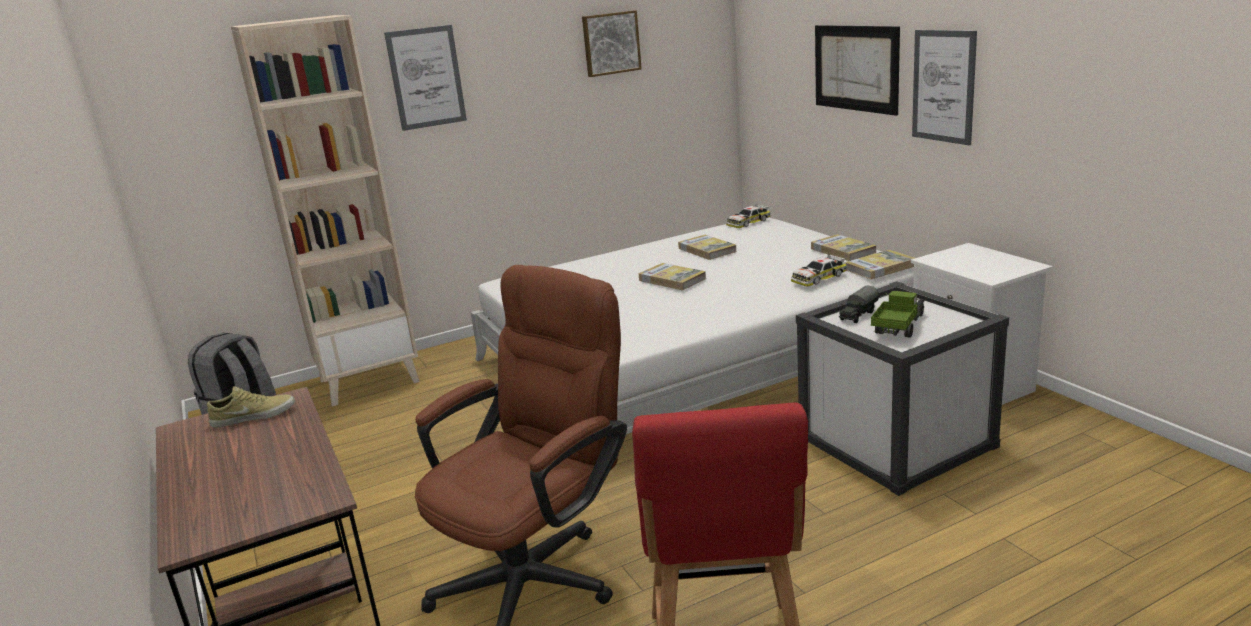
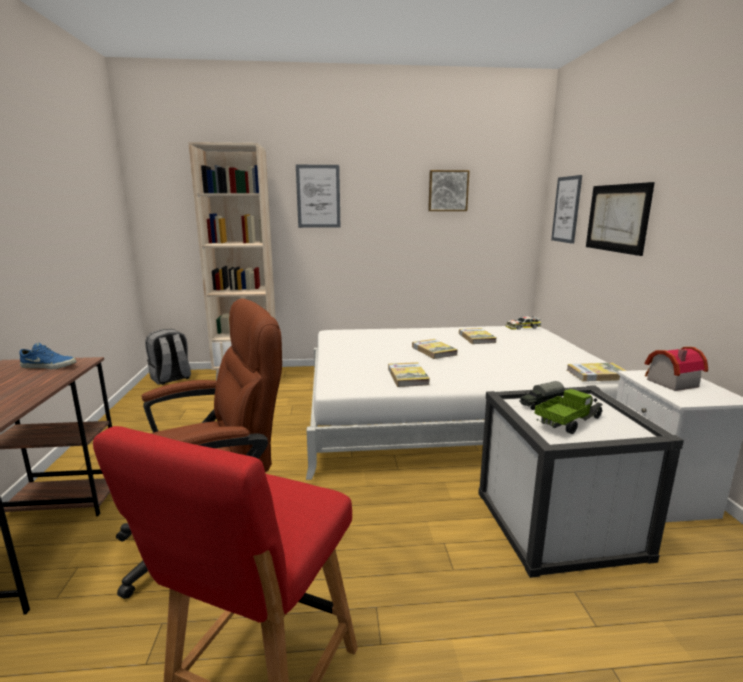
camera: 20 degrees right, 5 degrees down
(254, 415) = (50, 366): beige shoe -> blue shoe
(818, 278) = (540, 371): toy car -> none
(843, 250) = (576, 357): book -> book (408, 377)
(943, 86) = (682, 231): picture -> picture (566, 209)
(966, 261) = (668, 382): none -> toy house

